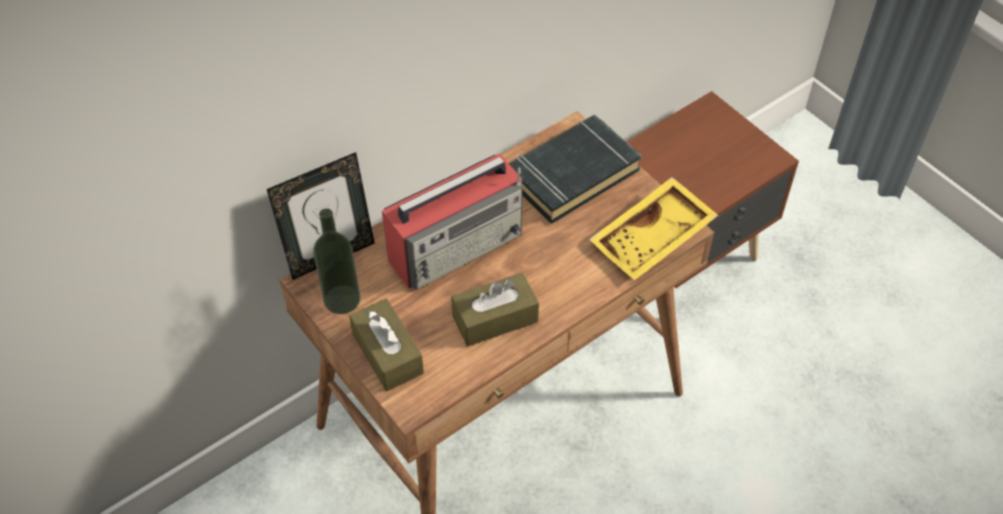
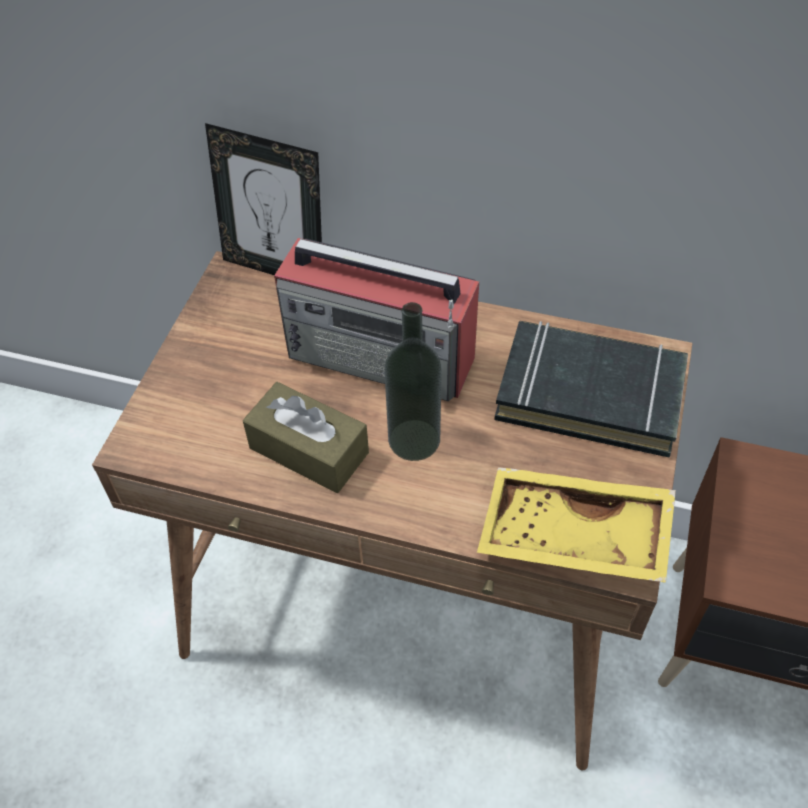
camera: 55 degrees right, 0 degrees up
(342, 299) = (229, 309): bottle -> bottle (414, 440)
(387, 353) = (187, 386): brown tissue box -> none

